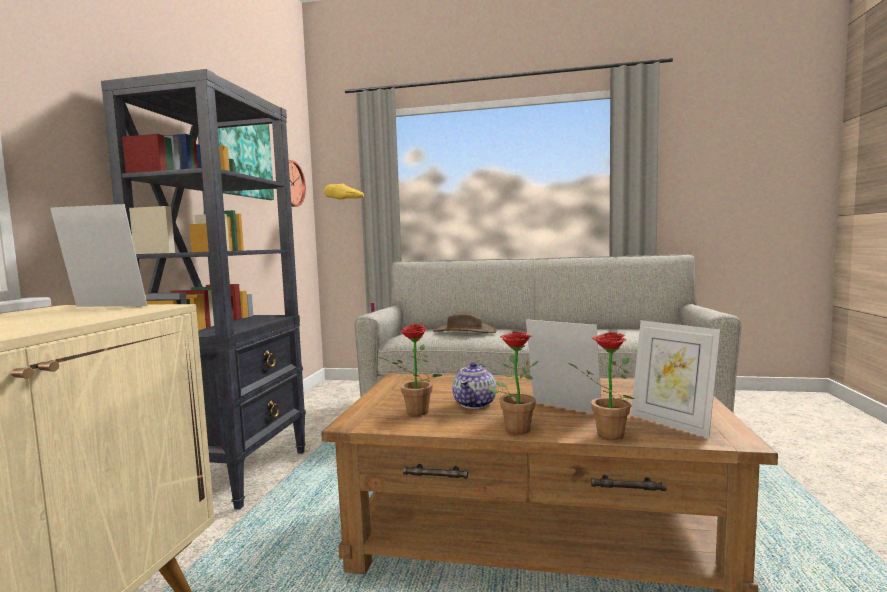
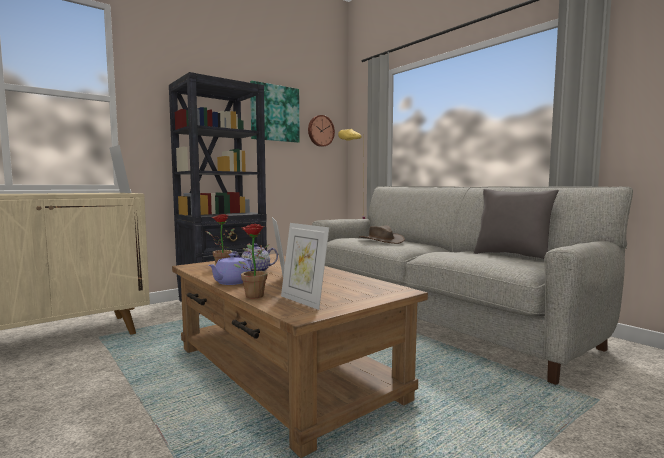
camera: 40 degrees right, 0 degrees up
(515, 427) = (231, 282): potted plant -> purple teapot
(613, 328) = (512, 256): none -> grey pillow
(671, 423) = (304, 301): picture frame -> picture frame turned 45 degrees counterclockwise

